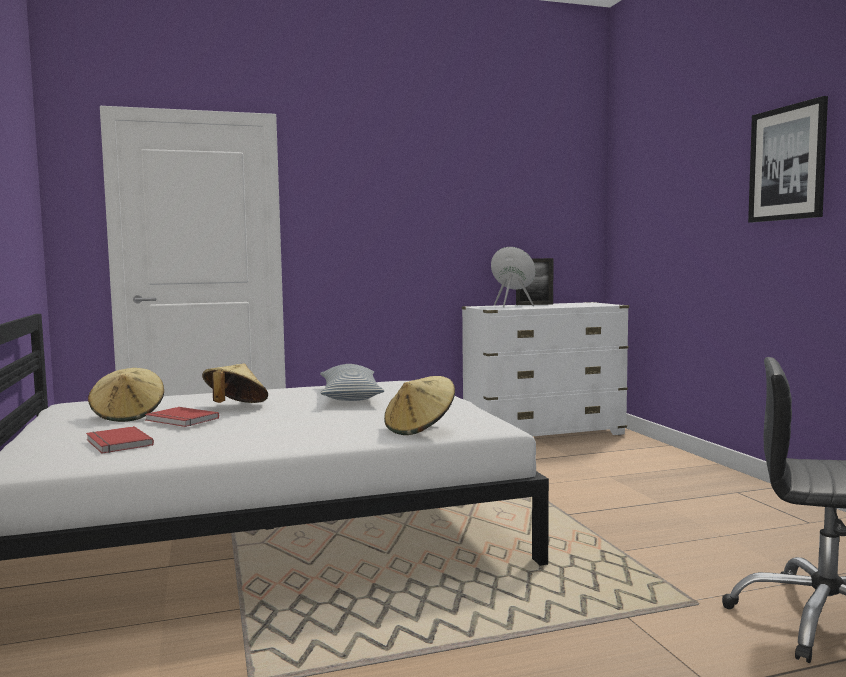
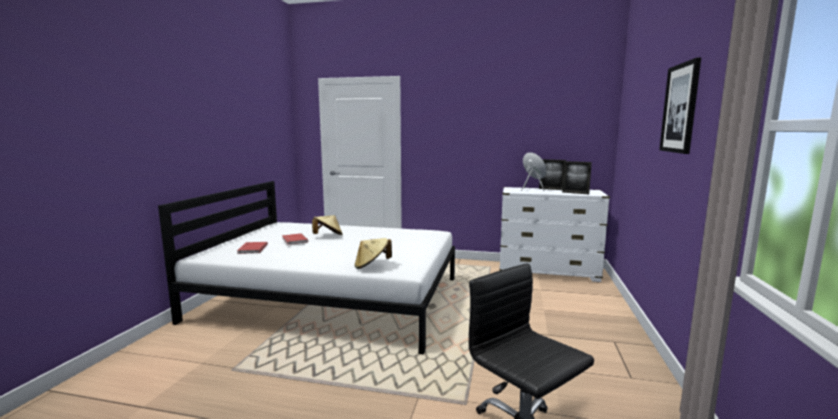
camera: 30 degrees right, 5 degrees up
(128, 416) = (283, 234): beige hat -> none
(350, 396) = (389, 237): pillow -> none
(579, 305) = (575, 193): none -> picture frame

